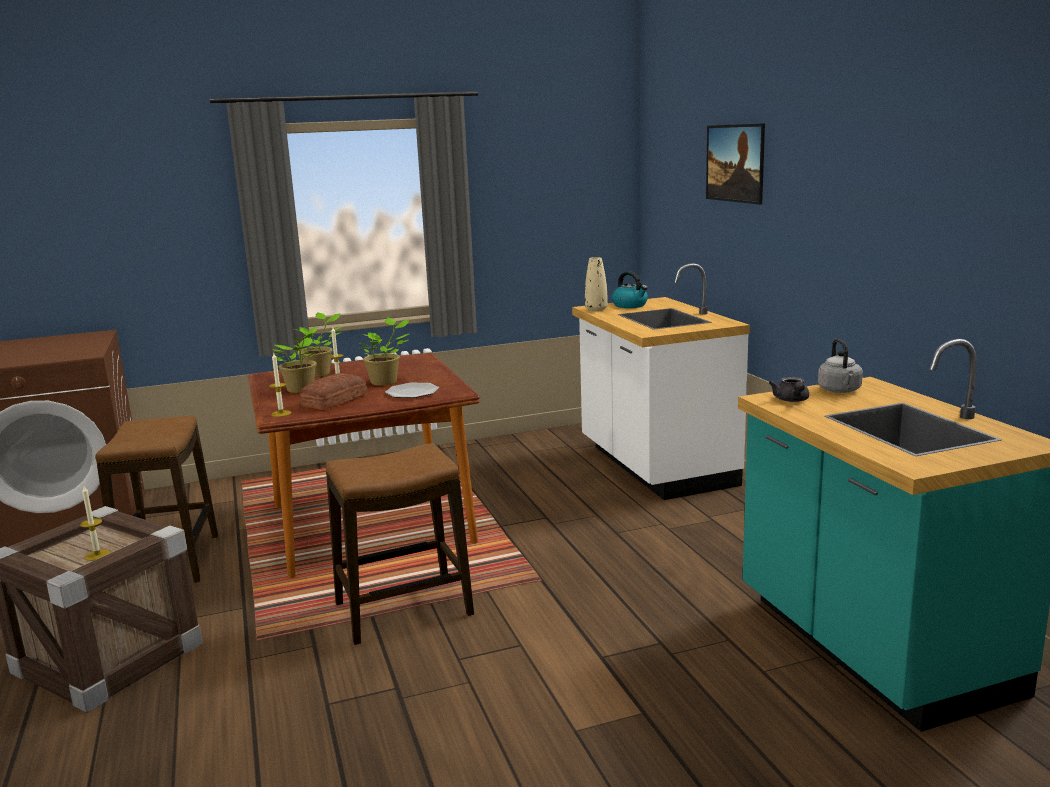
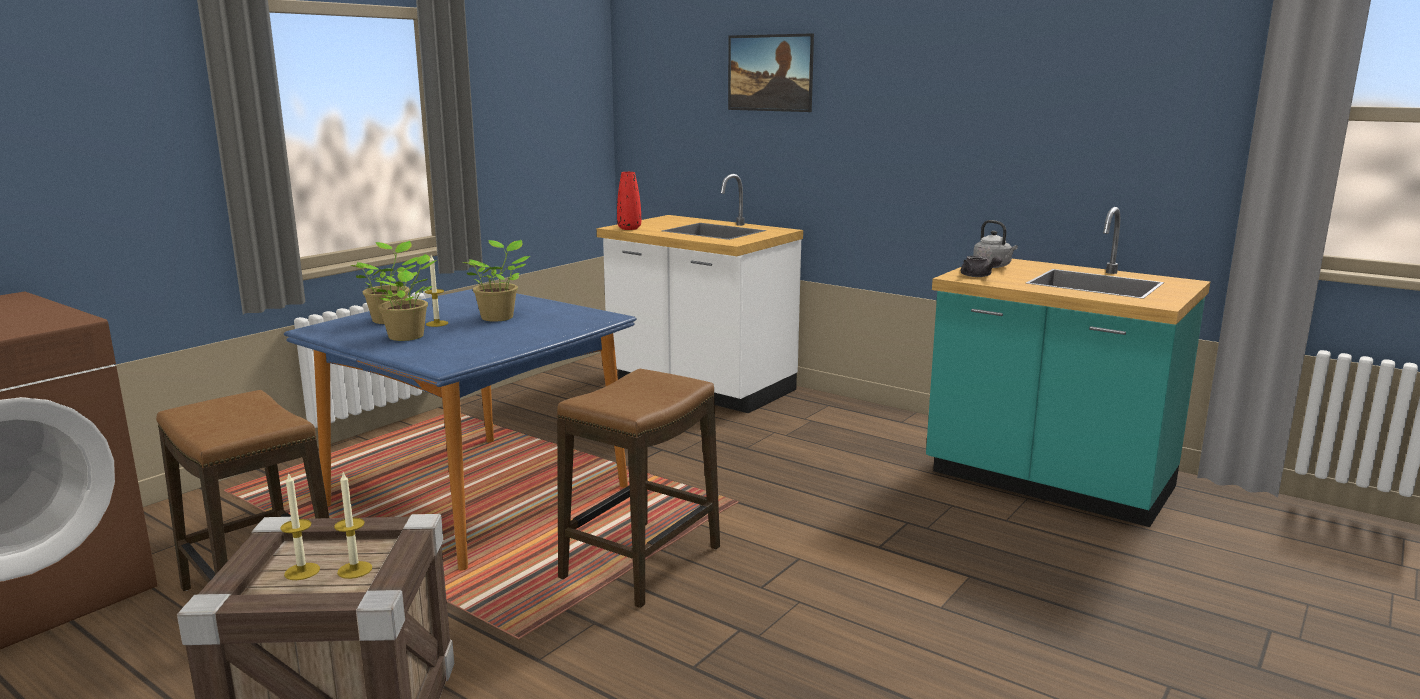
camera: 35 degrees left, 0 degrees up
(281, 413) = (442, 361): candle -> candle (302, 571)
(333, 400) = (477, 341): bread -> none
(369, 524) = (477, 497): brown dining table -> blue dining table
(412, 392) = (556, 322): plate -> none
(596, 309) = (629, 228): beige vase -> red vase
(630, 305) = (654, 223): kettle -> none

